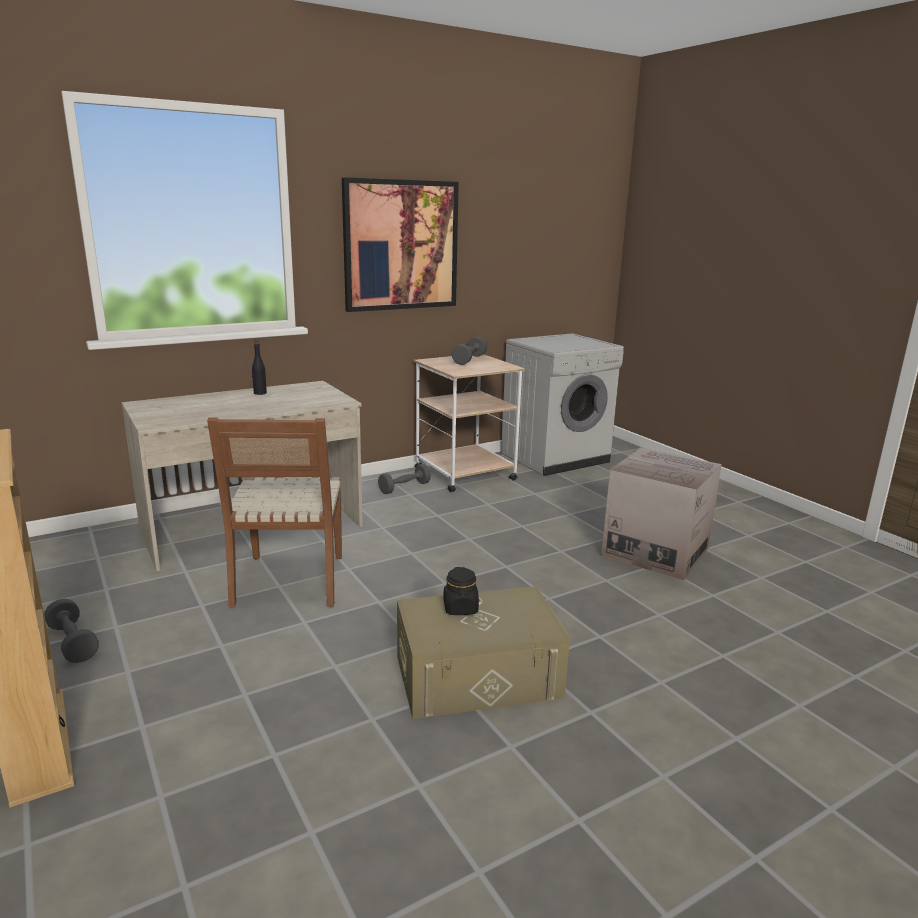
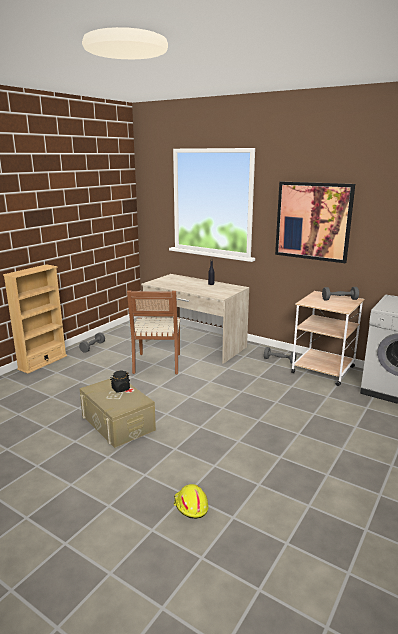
camera: 65 degrees right, 0 degrees up
(288, 584) = (157, 365): chair -> chair turned 60 degrees counterclockwise
(655, 552) = (297, 453): cardboard box -> none
(750, 658) = (190, 506): none -> yellow hard hat

